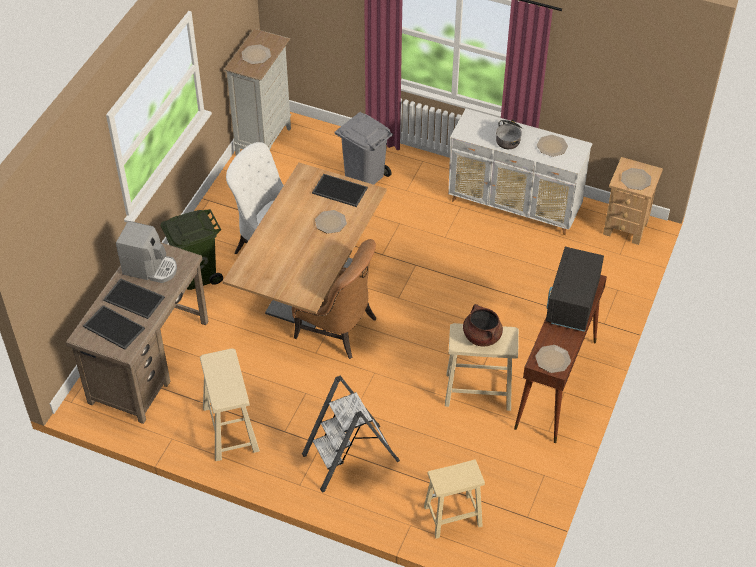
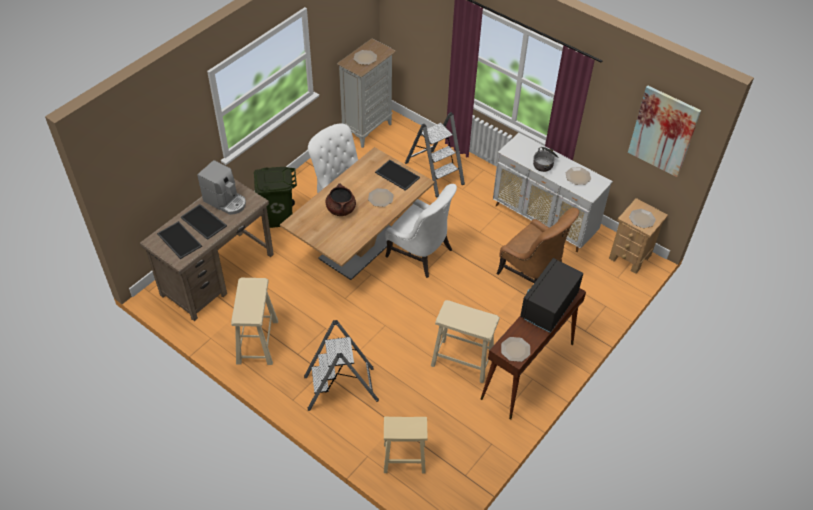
camera: 15 degrees right, 0 degrees up
(337, 328) = (369, 283): brown chair -> brown chair (532, 273)
(364, 177) = (434, 172): grey trash can -> grey step ladder
(384, 278) = (420, 253): none -> white chair
(481, 336) = (466, 316): brown cooking pot -> brown cooking pot (341, 209)
(644, 75) = (663, 131): none -> picture

